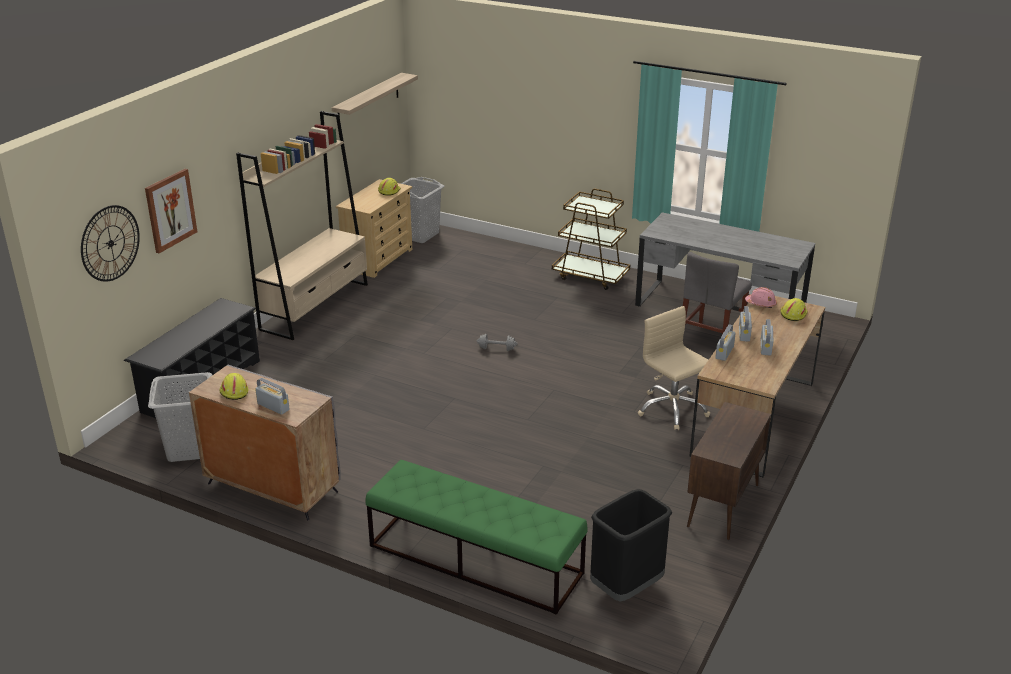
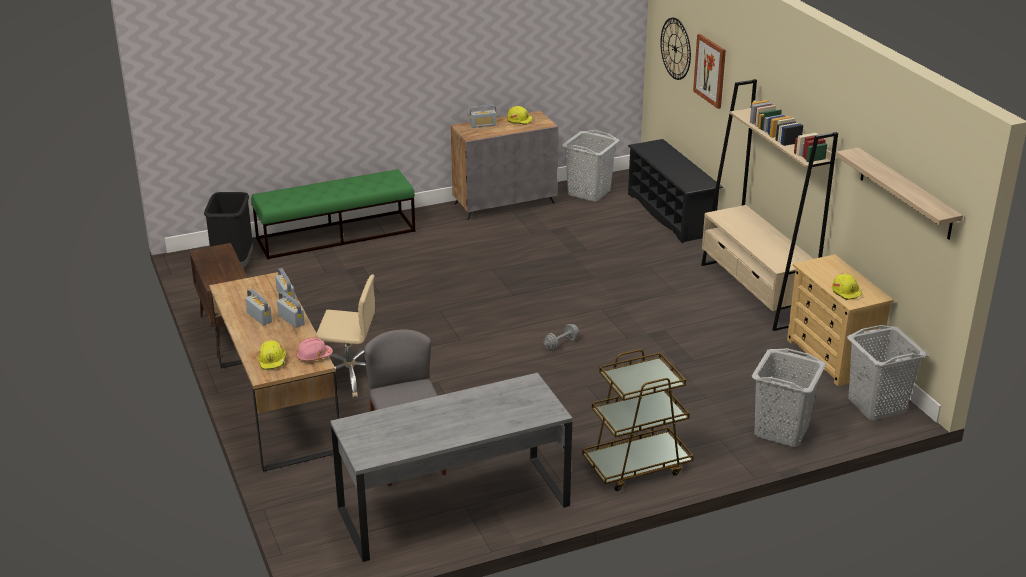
camera: 130 degrees right, 0 degrees up
(488, 251) = (781, 431): none -> grey laundry basket

